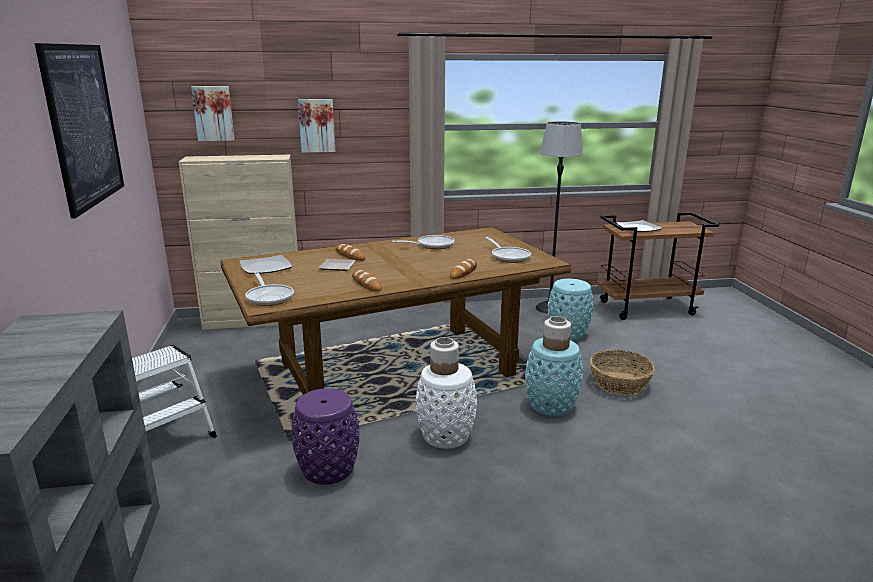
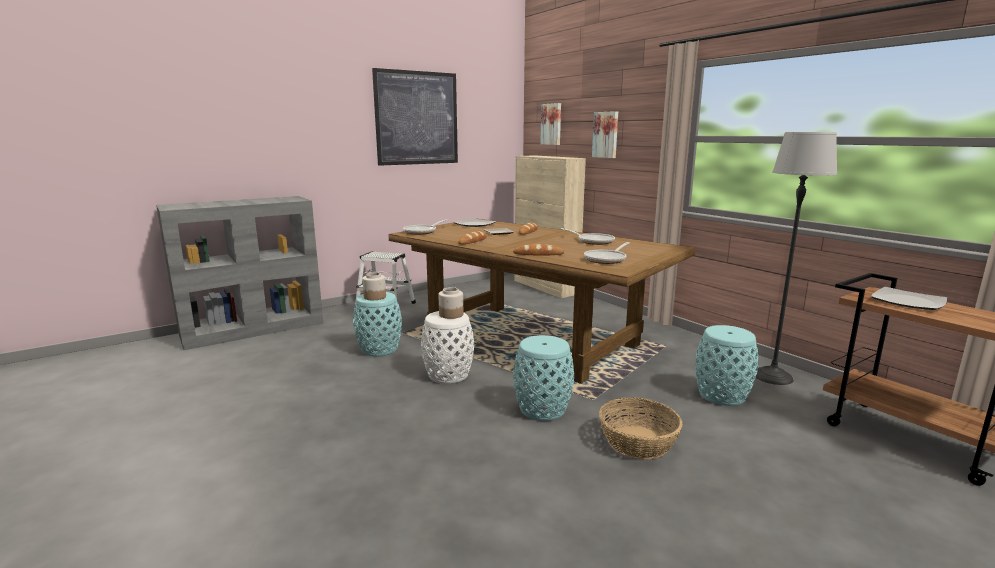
camera: 65 degrees right, 5 degrees down
(328, 469) = (379, 349): purple stool -> turquoise stool
(555, 345) = (544, 343): jar -> jar (375, 297)

